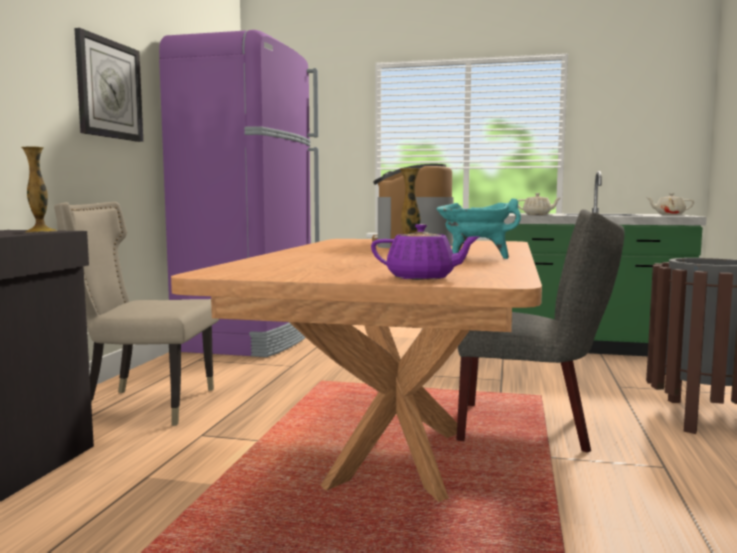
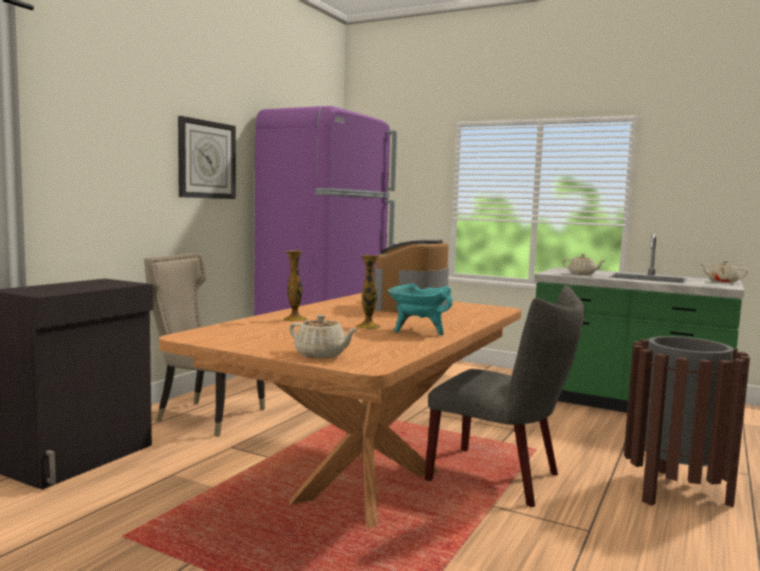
camera: 15 degrees right, 0 degrees up
(41, 231) = (118, 284): vase -> vase (295, 319)
(422, 278) = (321, 355): purple teapot -> beige teapot

